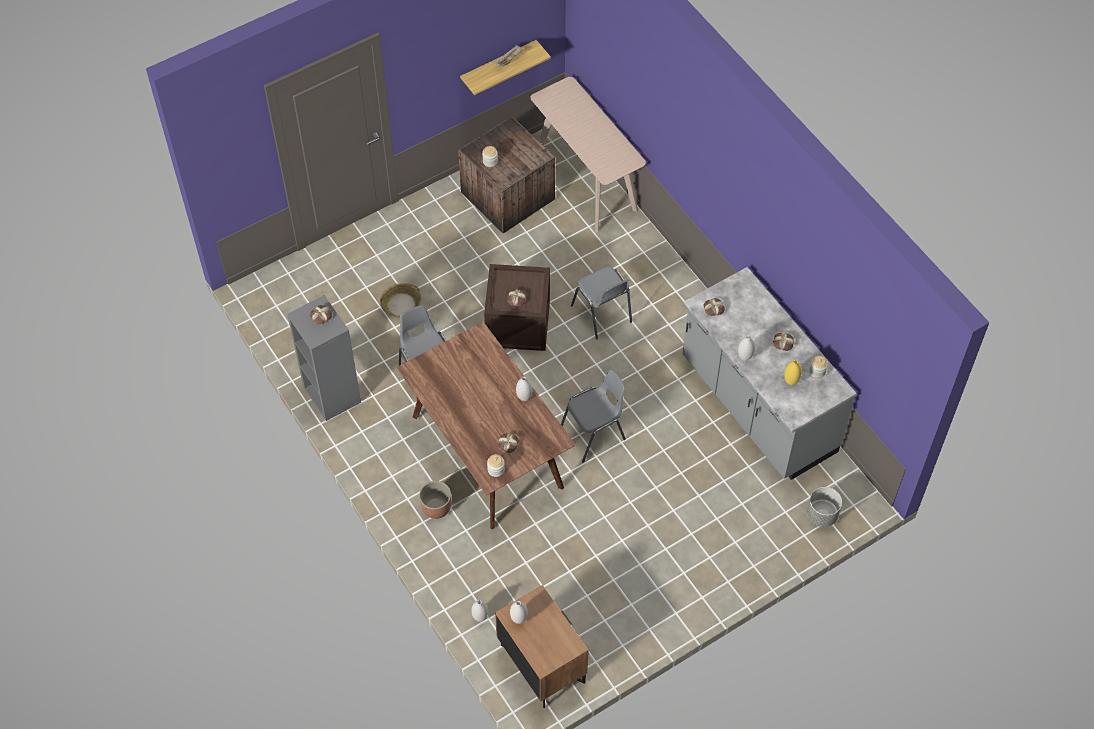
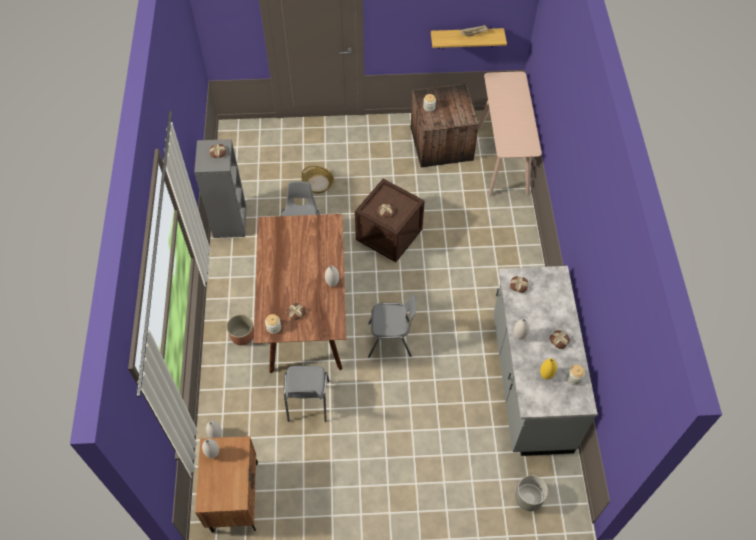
camera: 30 degrees right, 0 degrees up
(602, 315) = (454, 256): grey chair -> grey chair (307, 402)

